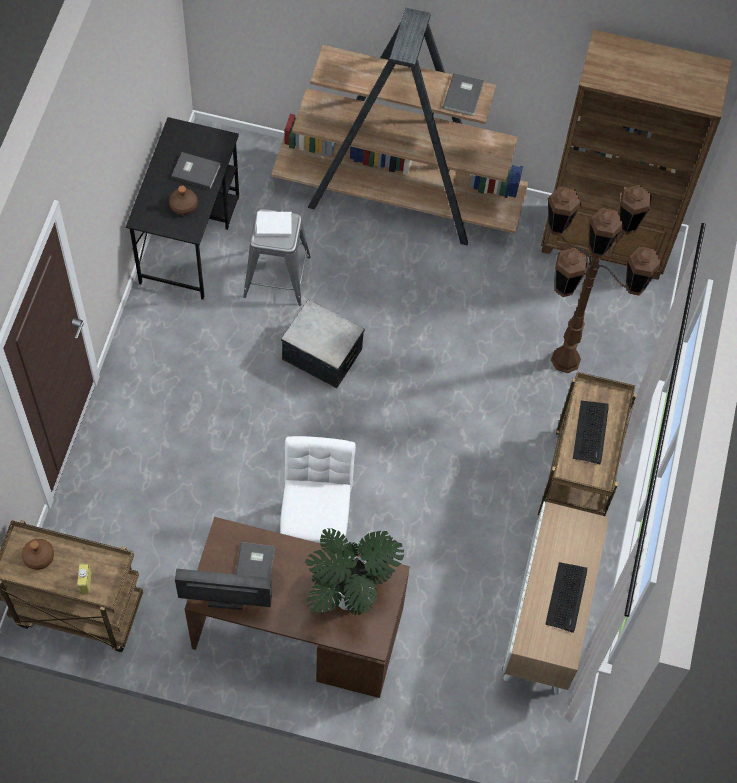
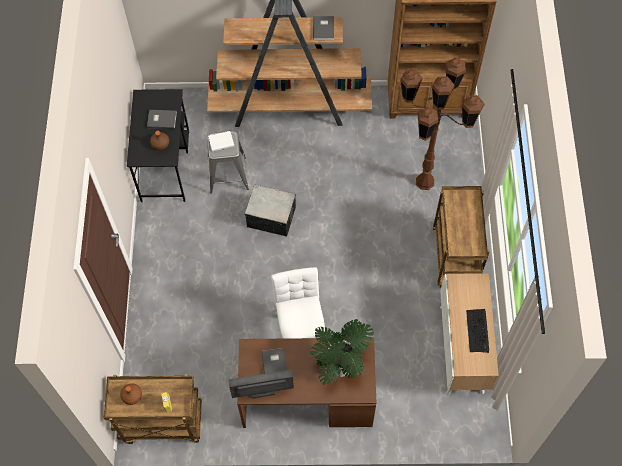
camera: 10 degrees left, 0 degrees up
(591, 432) = (462, 222): keyboard -> none

